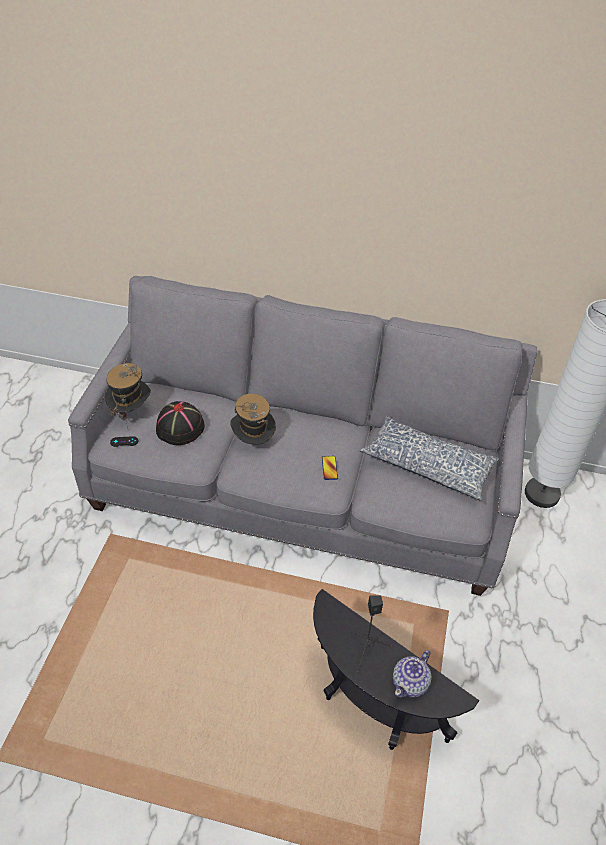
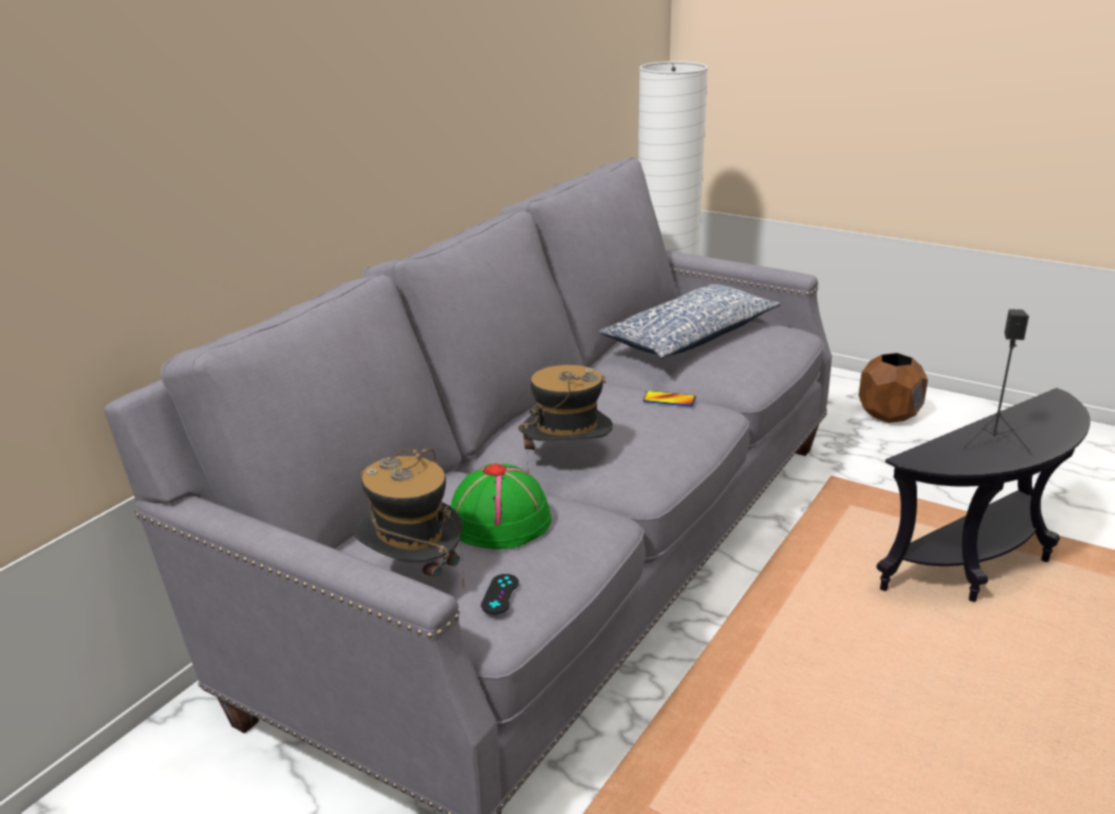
camera: 70 degrees left, 20 degrees down
(180, 428) = (500, 521): black hat -> green hat
(410, 683) = (1041, 422): teapot -> none
(566, 646) = (889, 415): none -> brown planter

